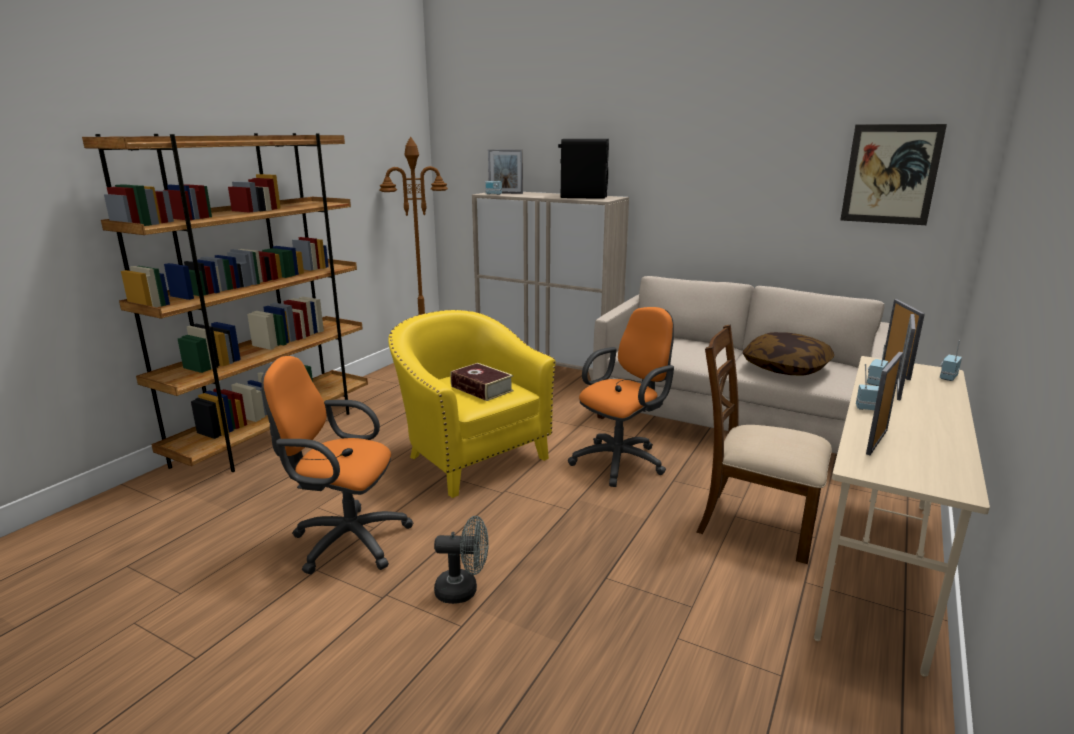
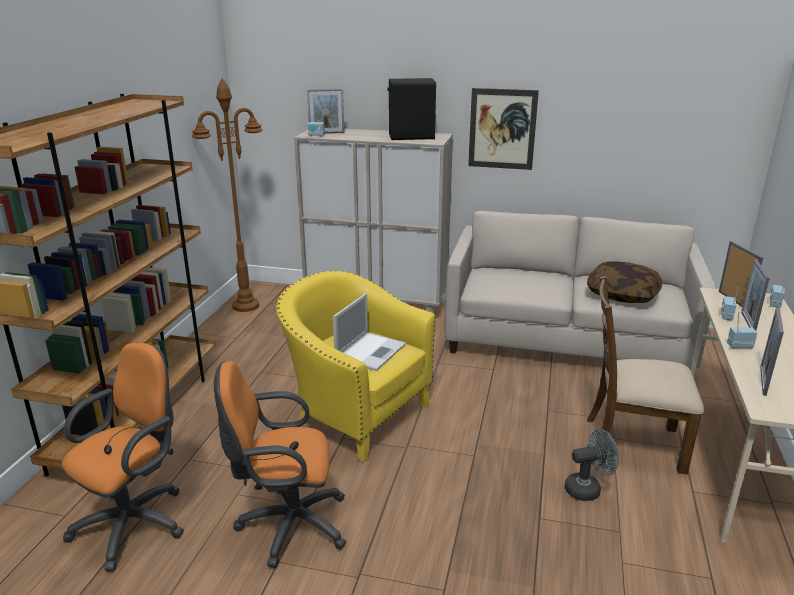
camera: 15 degrees left, 5 degrees up
(463, 590) = (426, 555): grey fan -> grey fan (587, 489)
(481, 389) = (371, 351): book -> laptop
(622, 461) = (495, 397): orange office chair -> orange office chair (136, 521)
(890, 174) = (694, 115): picture -> picture (502, 129)

